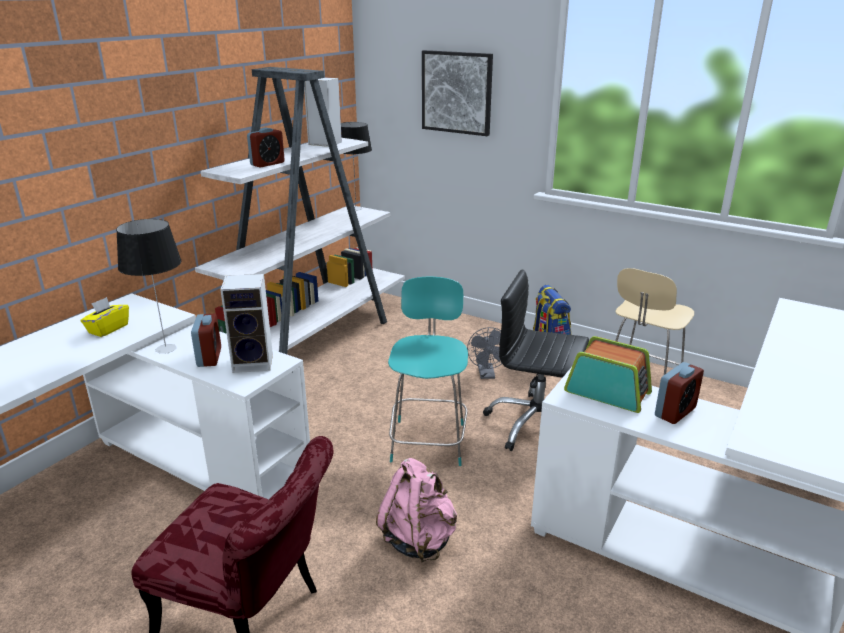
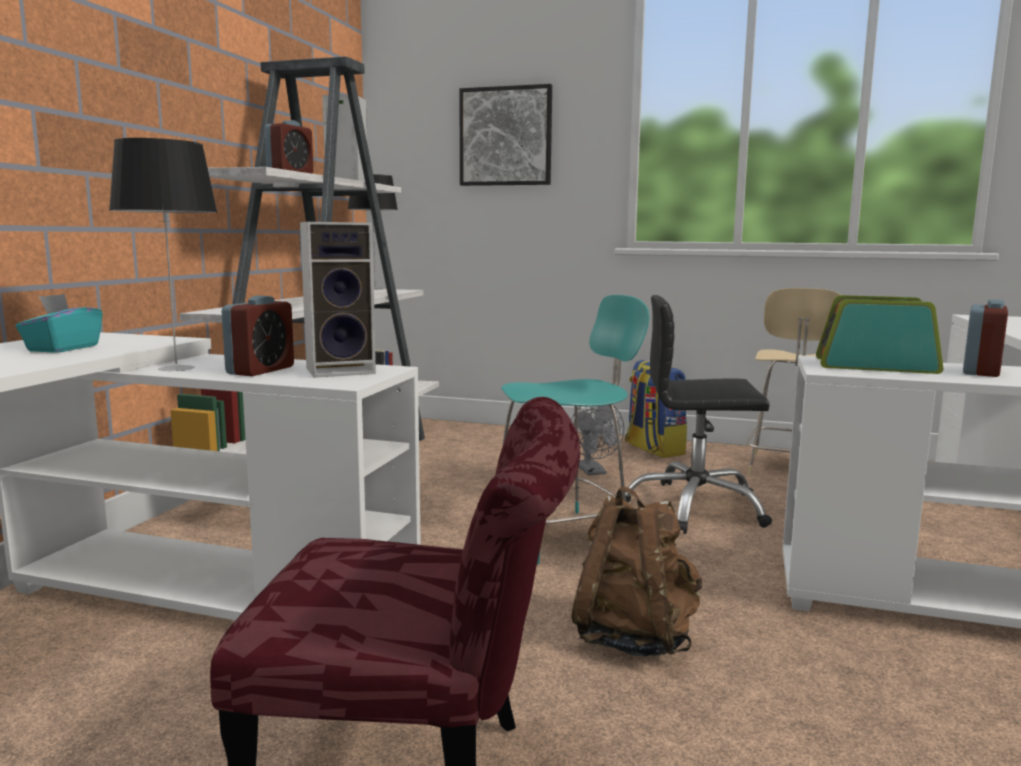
camera: 15 degrees left, 15 degrees down
(108, 329) = (63, 348): yellow tissue box -> turquoise tissue box
(209, 357) = (261, 370): alarm clock -> alarm clock turned 45 degrees clockwise
(419, 539) = (634, 638): pink backpack -> brown backpack
(428, 440) = (563, 535): turquoise chair -> turquoise chair turned 75 degrees clockwise

